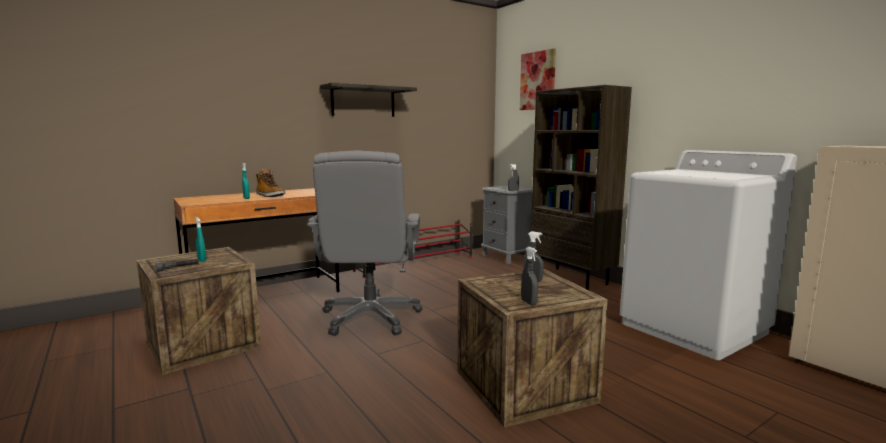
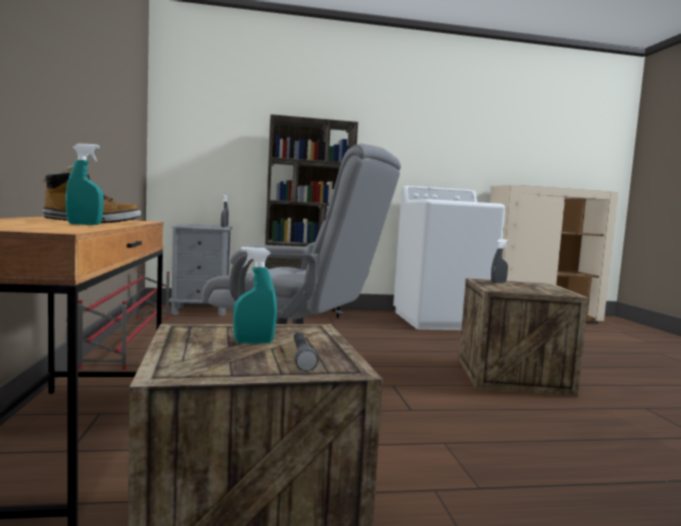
camera: 65 degrees left, 5 degrees down
(363, 101) = (82, 72): shelf -> none
(528, 302) = (559, 291): grey spray bottle -> none
(538, 80) = (227, 102): picture -> none

